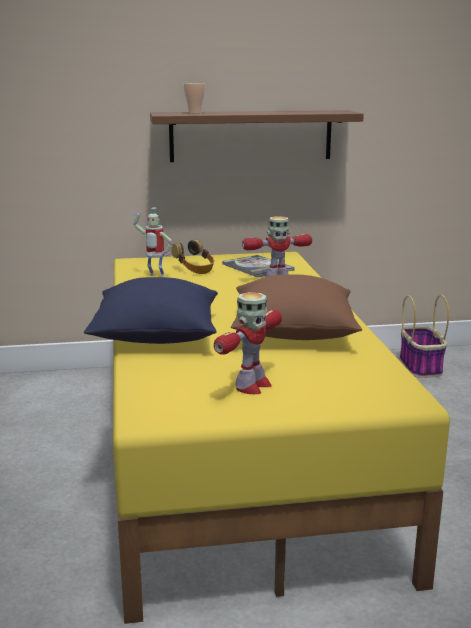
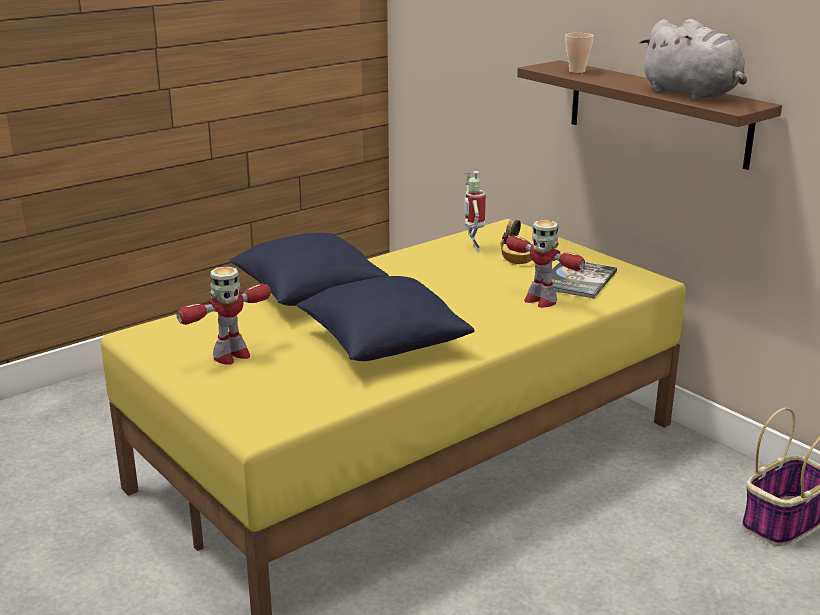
camera: 60 degrees right, 5 degrees up
(251, 386) = (231, 356): toy robot -> toy robot turned 45 degrees counterclockwise
(293, 333) = (383, 343): brown pillow -> blue pillow
(301, 111) = (693, 94): none -> grey plush toy

